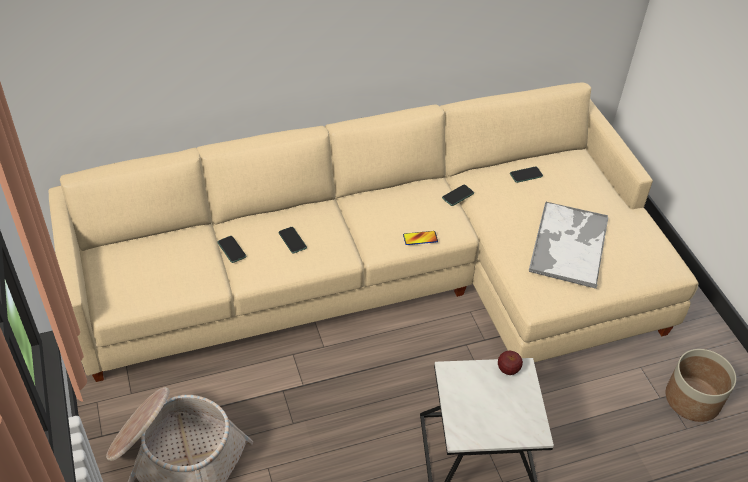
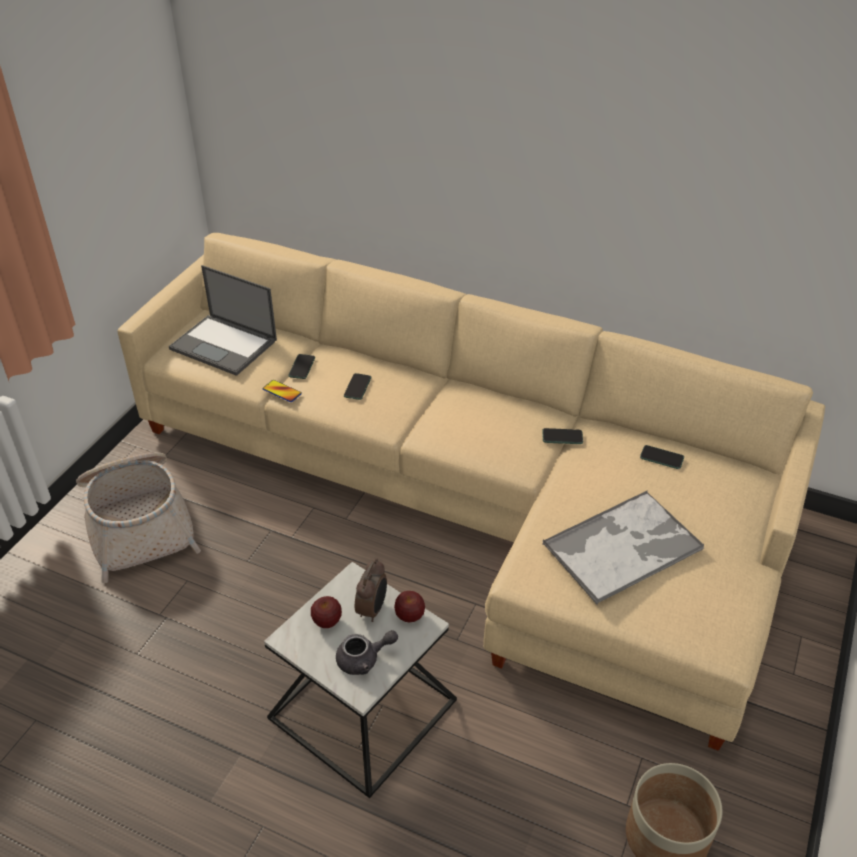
camera: 45 degrees right, 5 degrees down
(149, 268) = (225, 345): none -> laptop
(420, 238) = (473, 451): phone -> phone (282, 391)
(468, 409) = (327, 621): none -> apple
(483, 381) = (372, 609): none -> alarm clock
(516, 415) = (364, 659): none -> grey teapot

